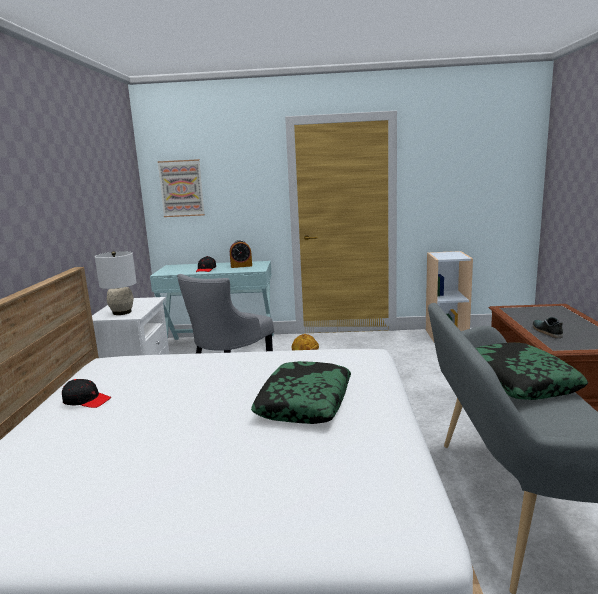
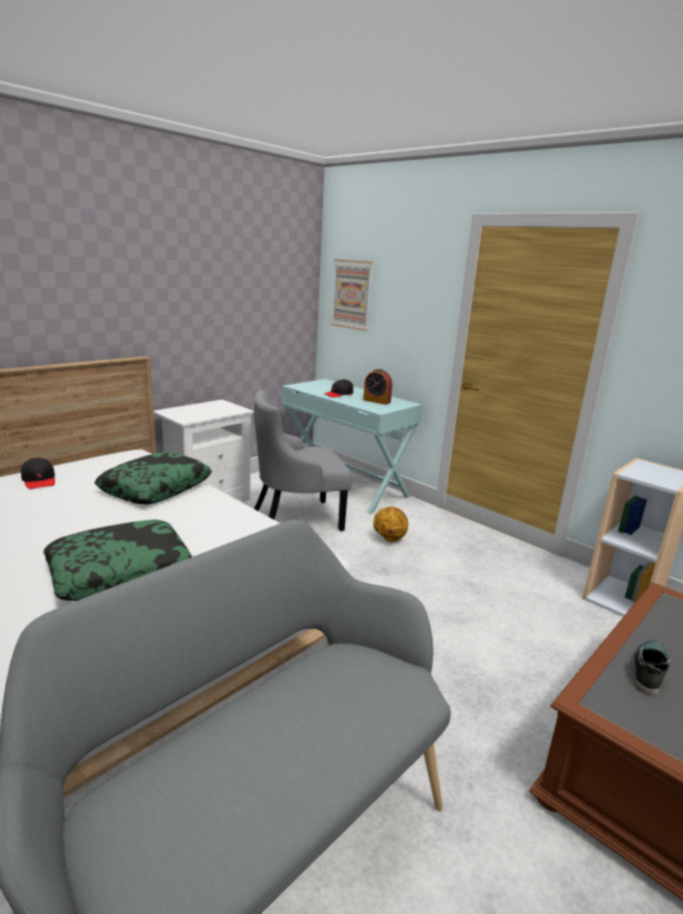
camera: 40 degrees right, 5 degrees up
(122, 312) = (189, 413): white table lamp -> none
(518, 381) = (340, 700): pillow -> pillow (156, 488)

